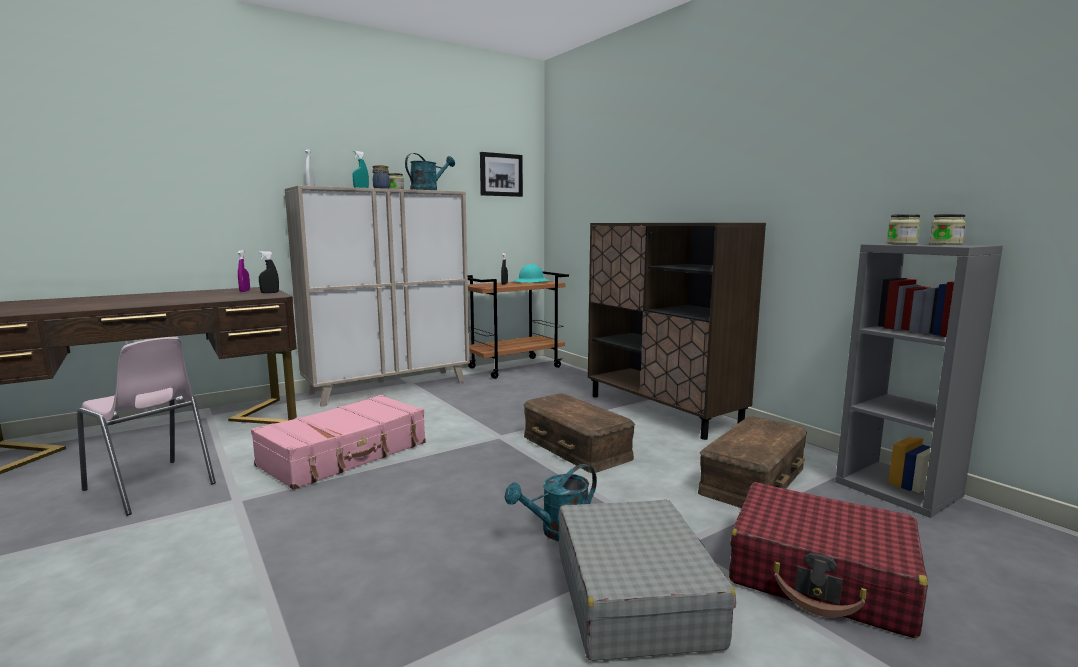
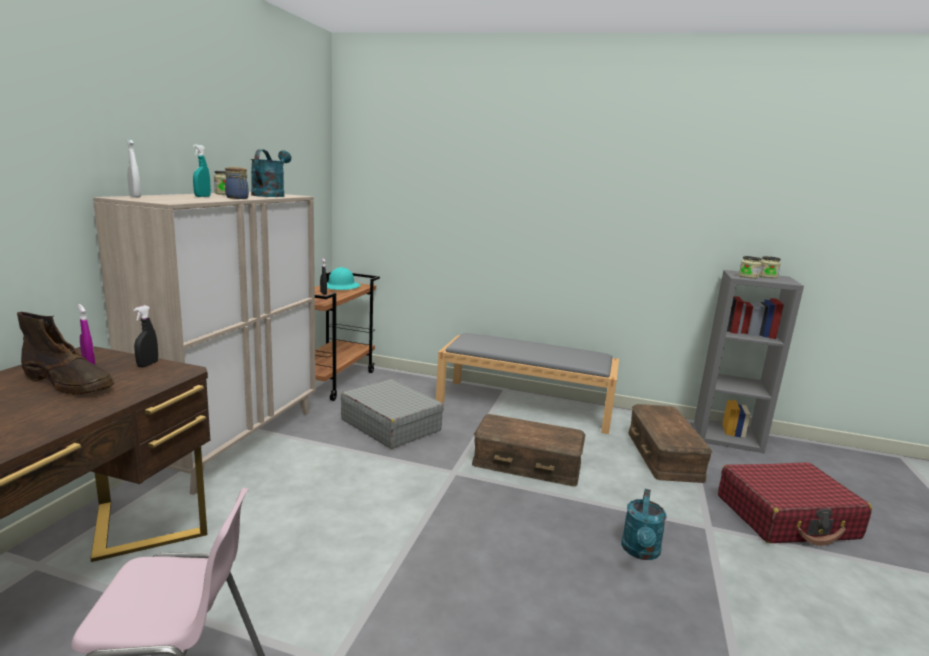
camera: 40 degrees left, 5 degrees up
(216, 294) = (69, 383): none -> brown boot
(345, 454) = (348, 549): pink suitcase -> none
(500, 175) = (302, 165): picture -> none
(634, 596) = (748, 581): grey suitcase -> grey suitcase (390, 425)
(662, 410) = (526, 405): brown cabinet -> grey bench

